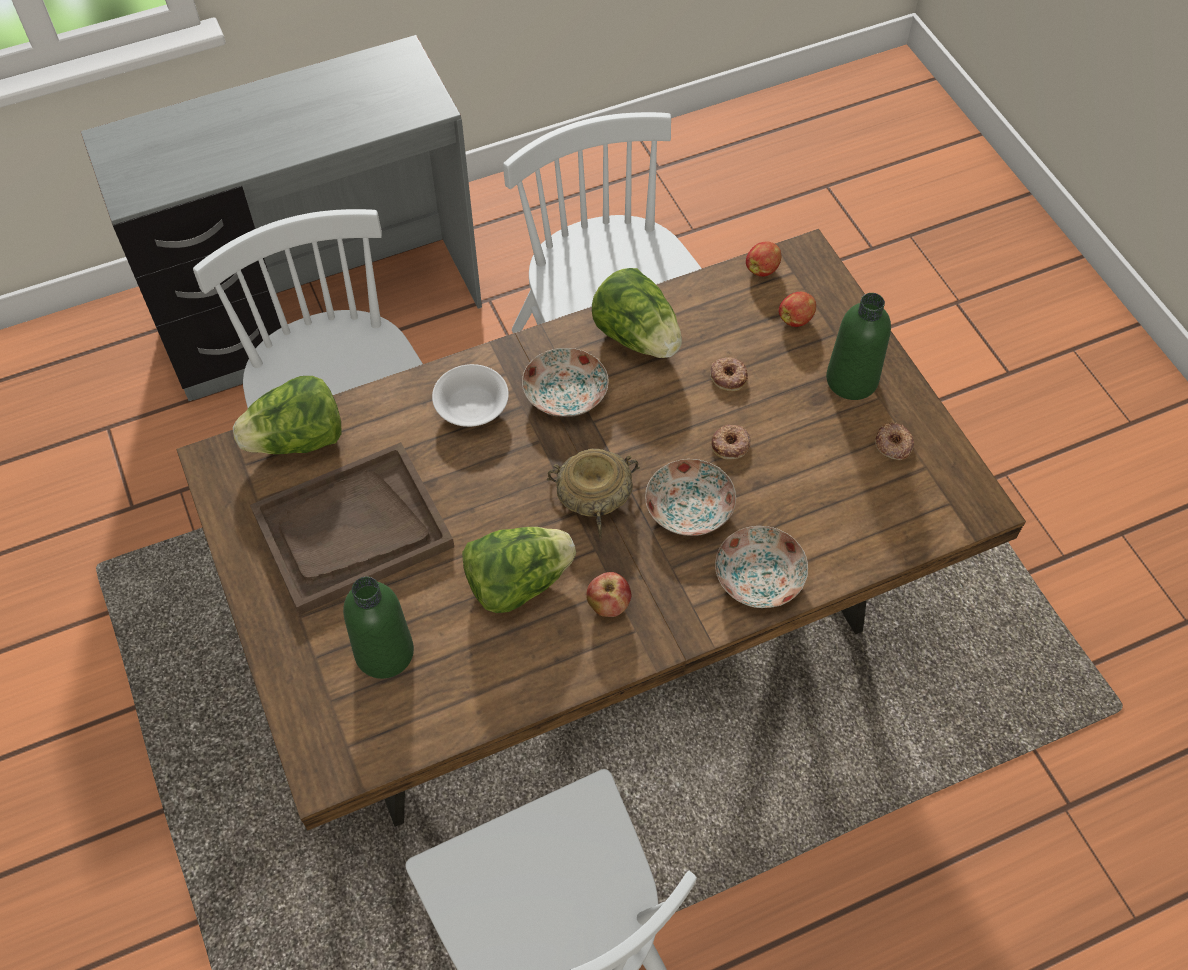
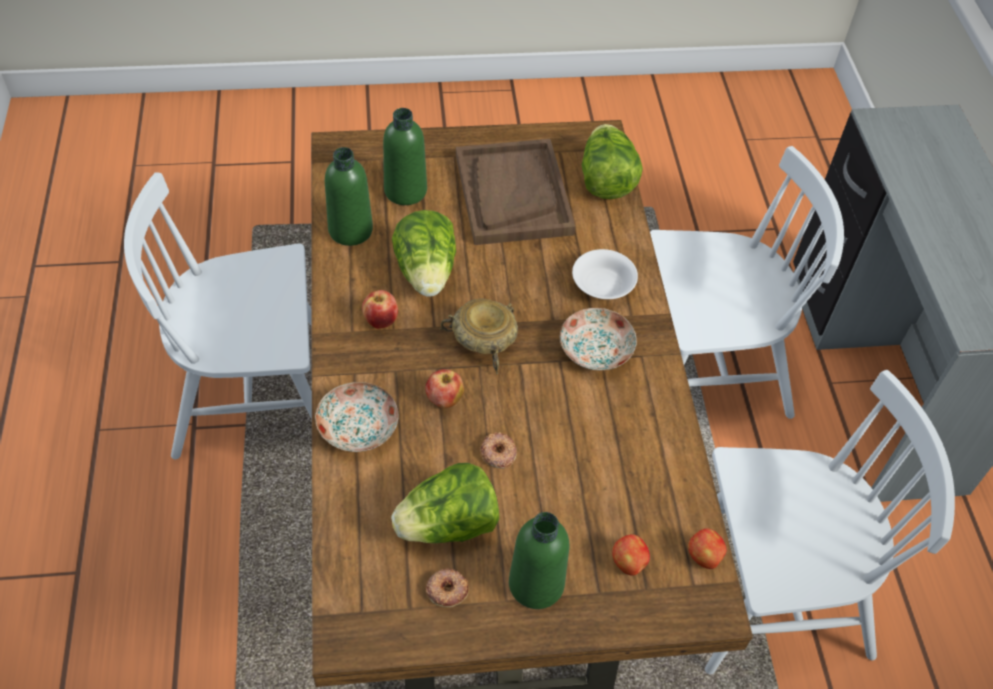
camera: 105 degrees right, 5 degrees down
(476, 692) = (350, 230): none -> green bottle
(637, 336) = (644, 420): lettuce -> lettuce (448, 525)
(689, 509) = (444, 400): plate -> apple
(728, 376) = (575, 478): donut -> none

